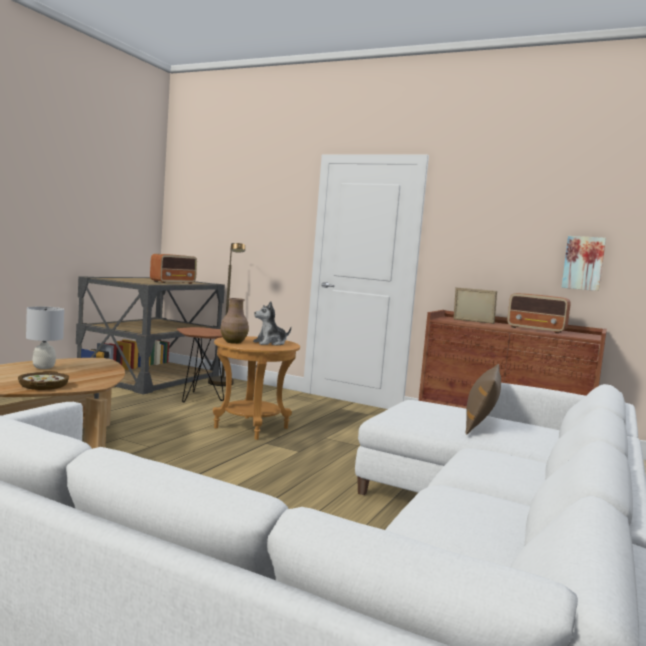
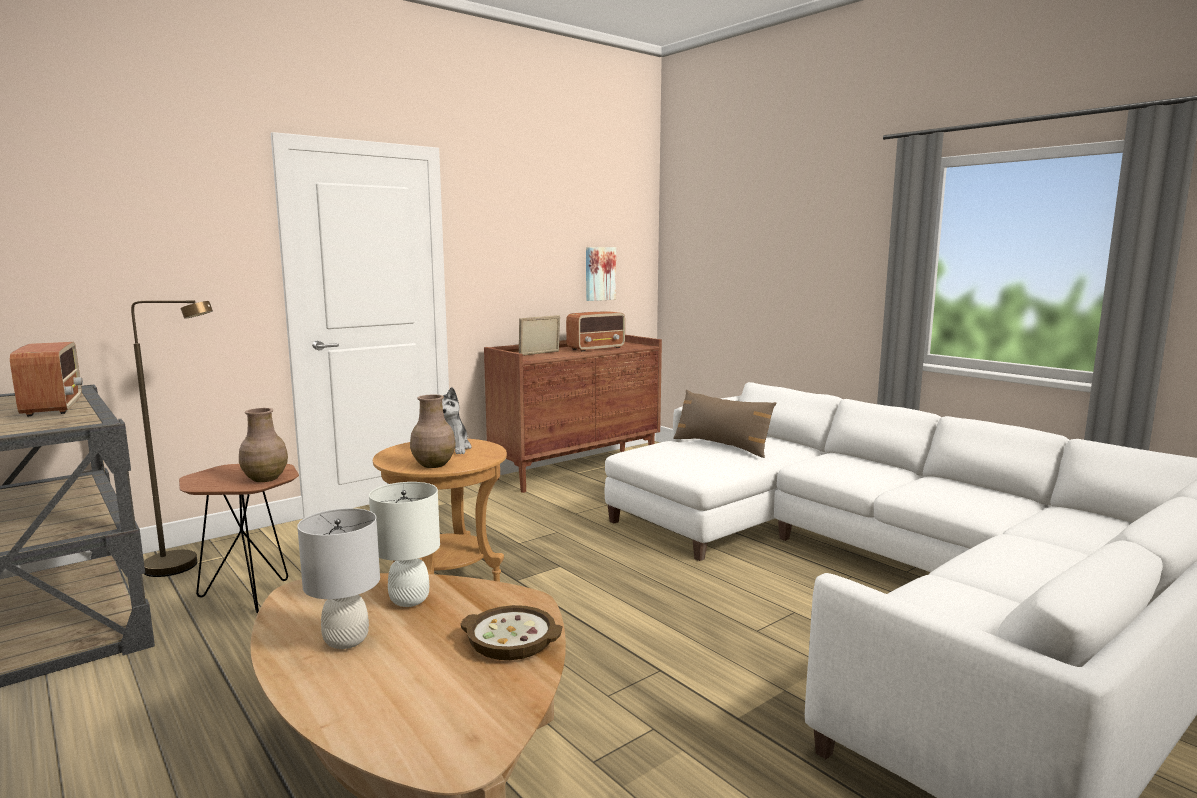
camera: 65 degrees left, 5 degrees up
(89, 371) = (410, 600): none -> white table lamp
(203, 333) = (265, 478): none -> brown vase

